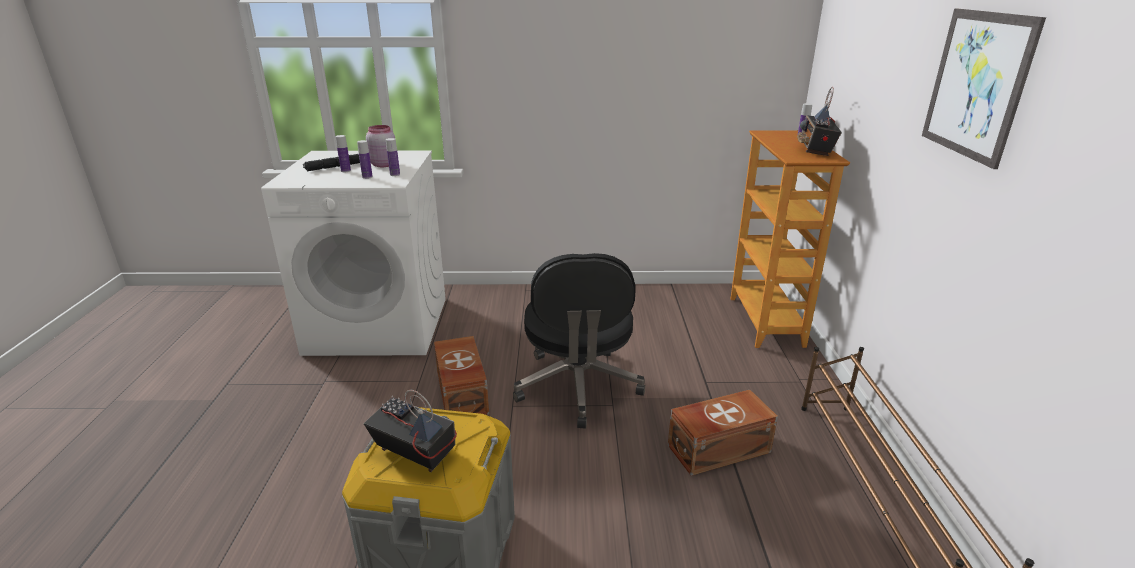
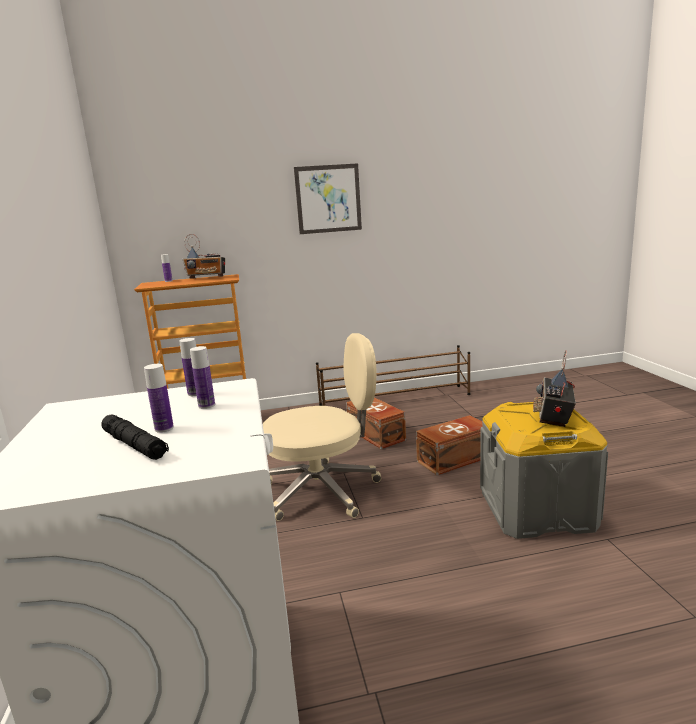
camera: 100 degrees left, 10 degrees down
(384, 164) = (131, 412): pink jar -> none
(461, 394) = (355, 552): brown storage box -> brown storage box (455, 459)
(578, 387) = (323, 490): black office chair -> beige office chair

